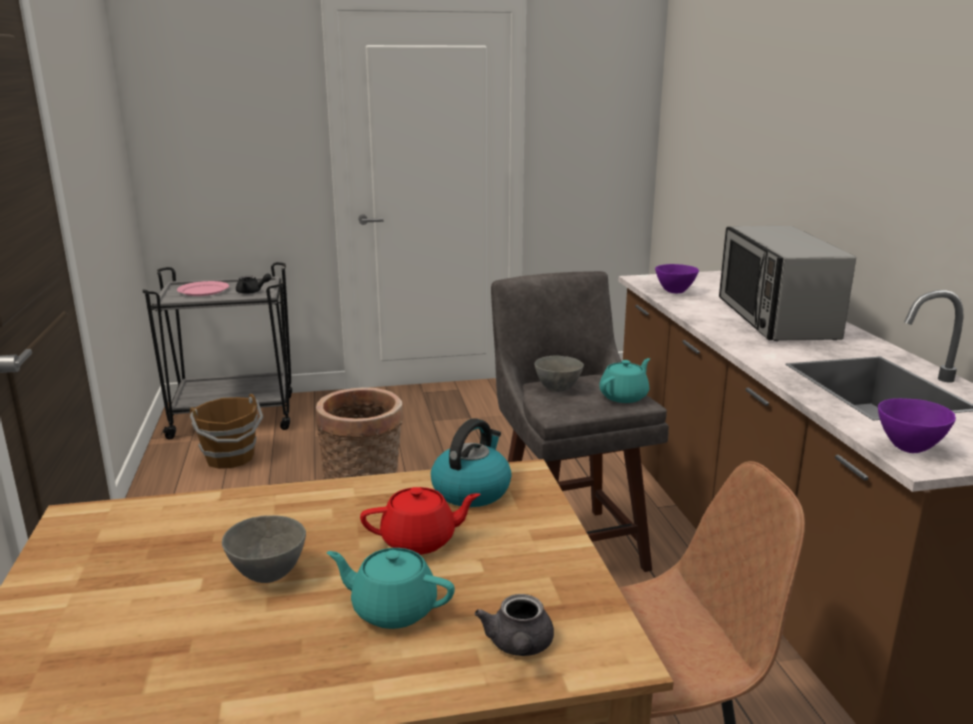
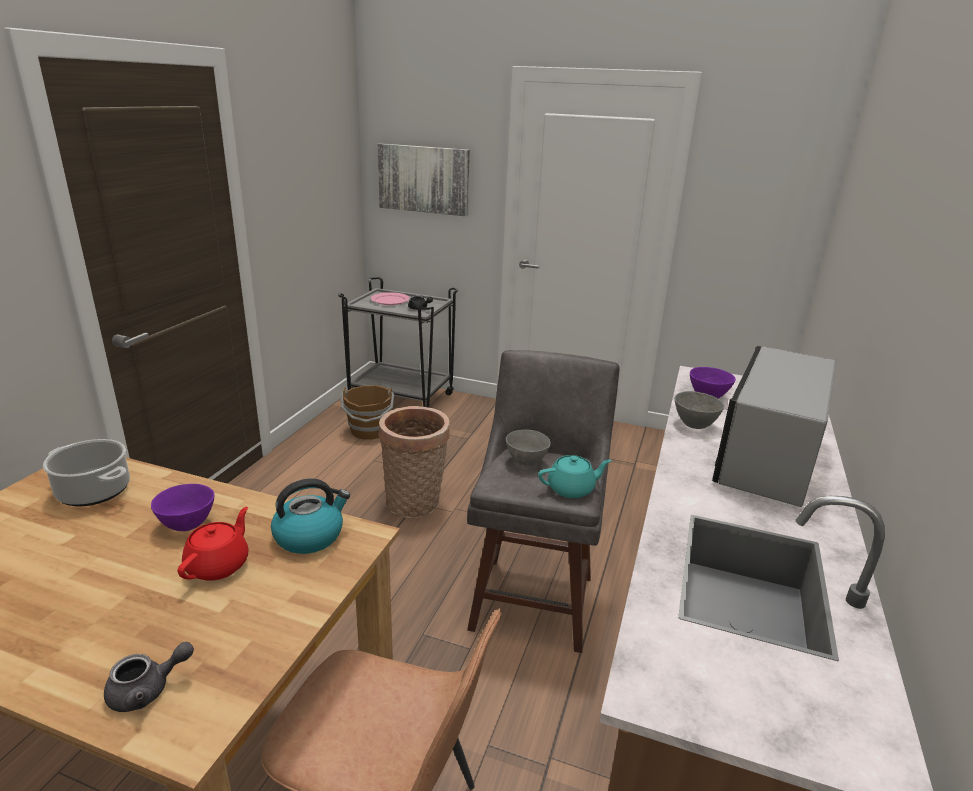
camera: 30 degrees right, 5 degrees up
(152, 536) = (95, 491): none -> cooking pot
(219, 133) = (424, 179): none -> picture
(267, 575) = (105, 550): grey bowl -> grey bowl (693, 425)
(393, 609) = (127, 614): turquoise teapot -> none
(420, 541) = (219, 565): red teapot -> red teapot turned 90 degrees counterclockwise
(518, 646) = (148, 690): grey teapot -> grey teapot turned 150 degrees counterclockwise
(908, 447) = (663, 668): purple bowl -> purple bowl (188, 525)

